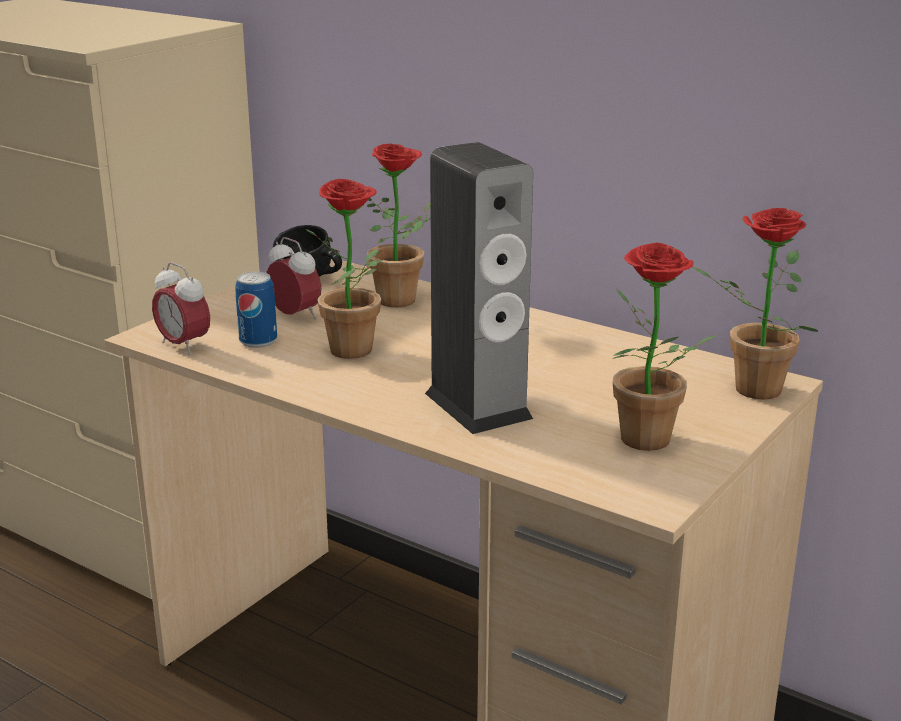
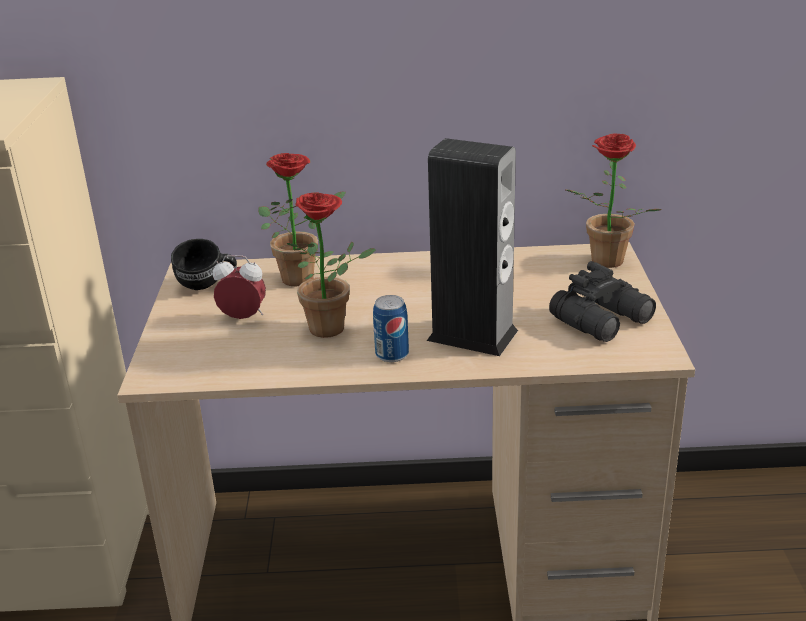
camera: 35 degrees left, 5 degrees up
(183, 346) = (195, 374): alarm clock -> none
(258, 341) = (247, 348): can -> can (392, 354)
(648, 444) = (604, 320): potted plant -> black binoculars

